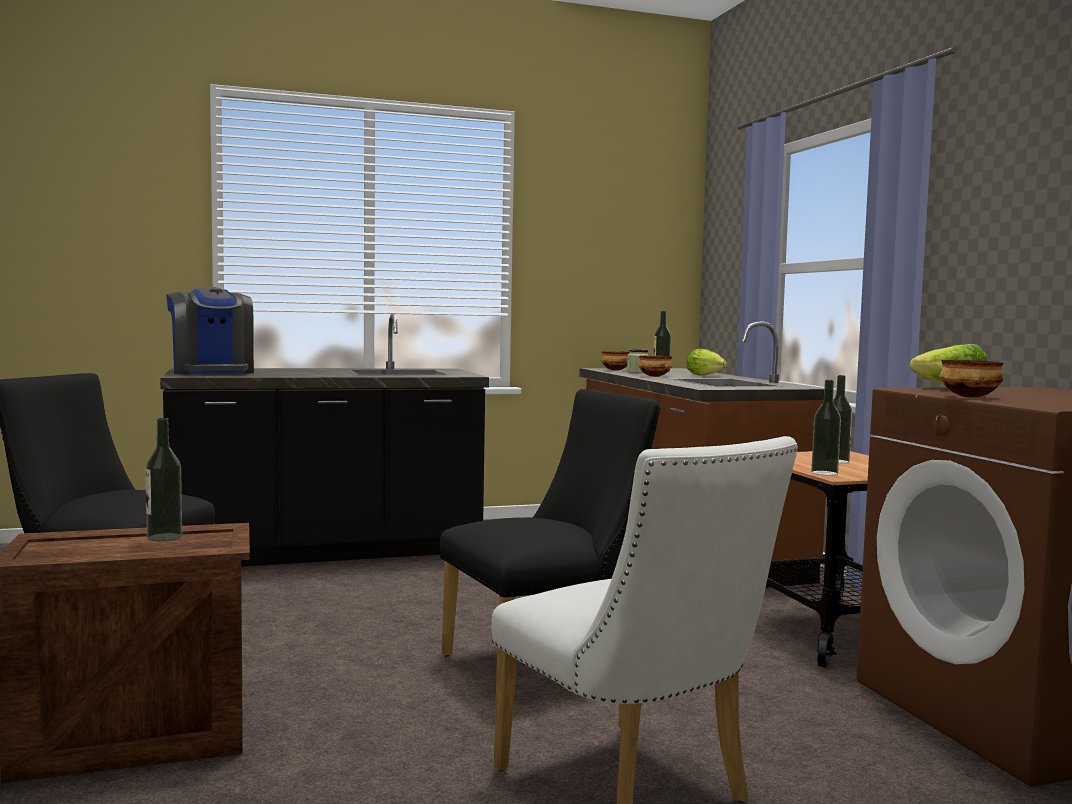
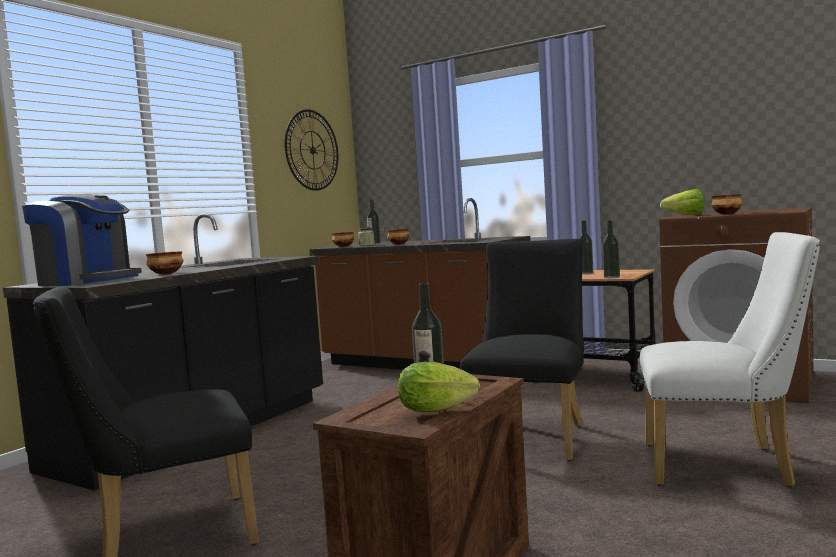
camera: 40 degrees left, 0 degrees up
(277, 375) = (165, 274): none -> bowl
(619, 241) = (312, 150): none -> wall clock
(707, 376) = (419, 241): lettuce -> lettuce (440, 410)

